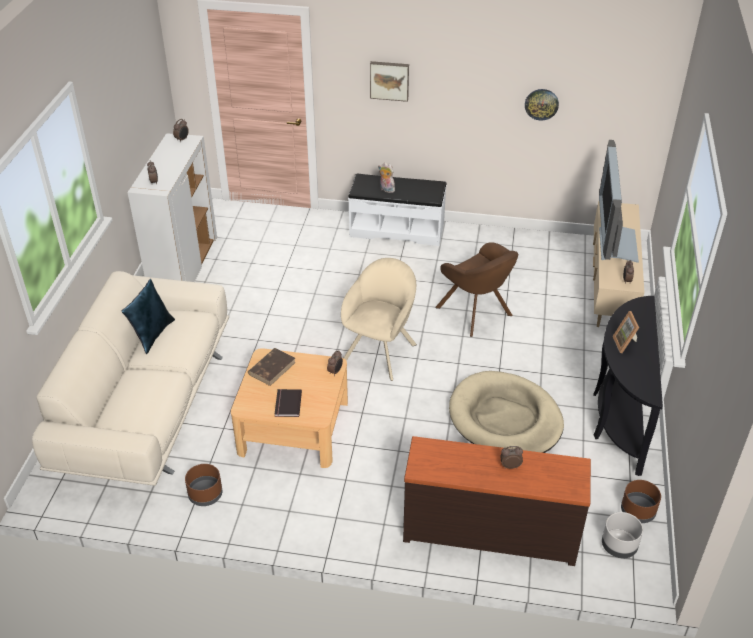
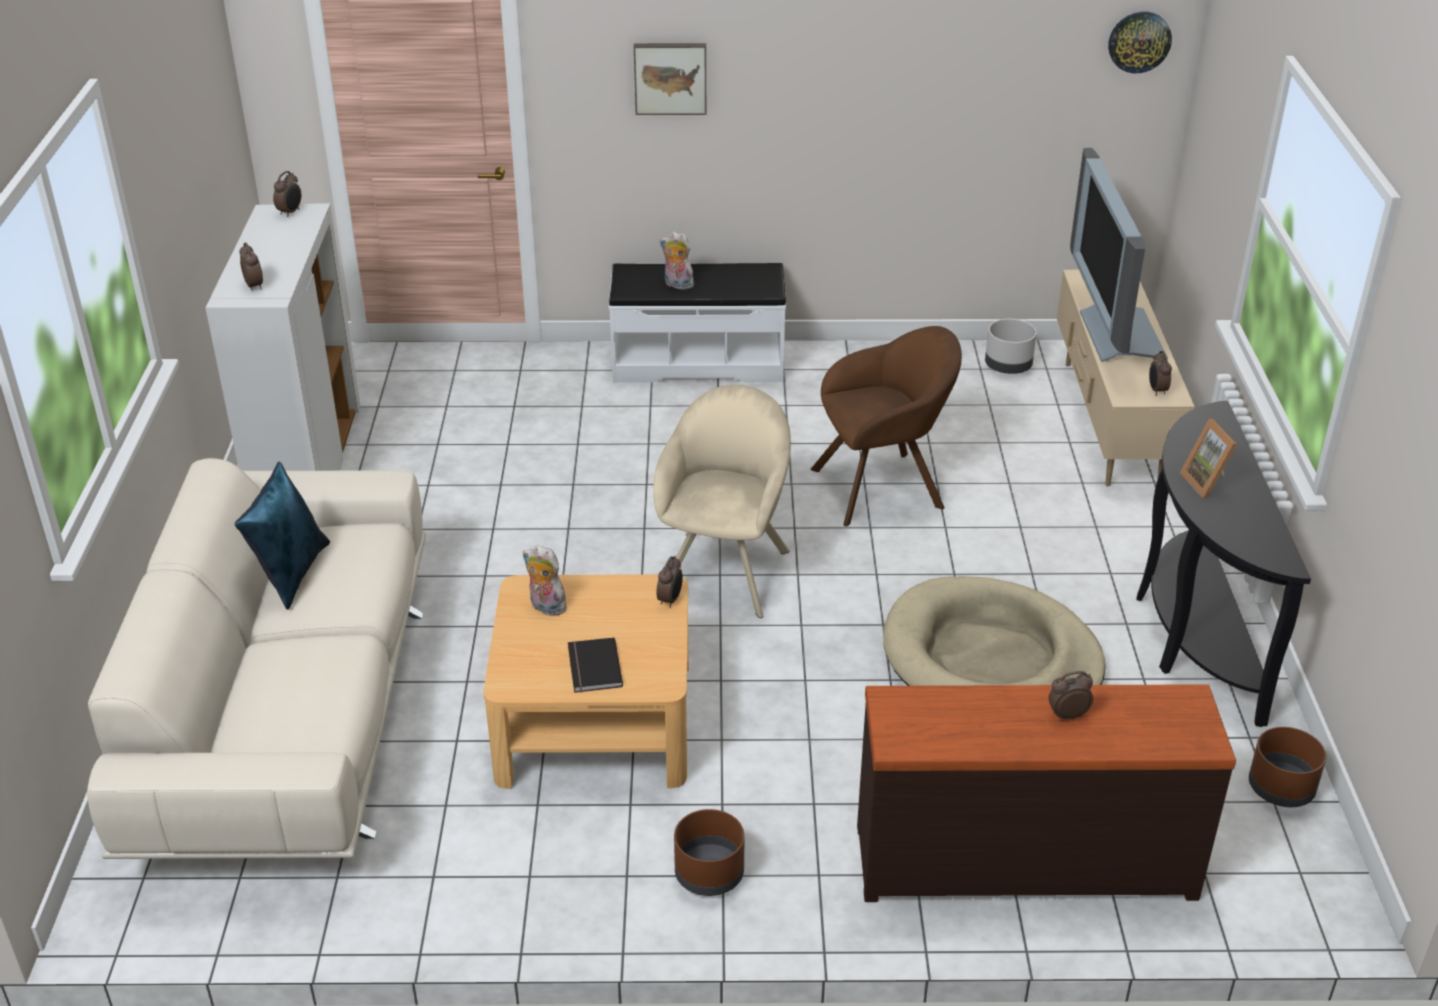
camera: 10 degrees left, 5 degrees down
(206, 494) = (451, 867): brown planter -> brown planter (710, 873)
(272, 368) = (545, 607): brown book -> plush toy
(476, 313) = (884, 487): brown armchair -> brown armchair turned 60 degrees counterclockwise
(541, 104) = (951, 99): wall clock -> wall clock (1139, 41)
(618, 546) = (1267, 855): grey planter -> grey planter (1007, 368)

